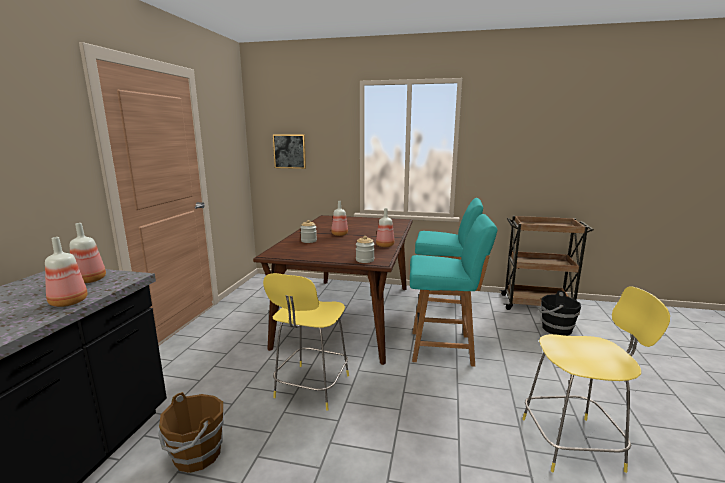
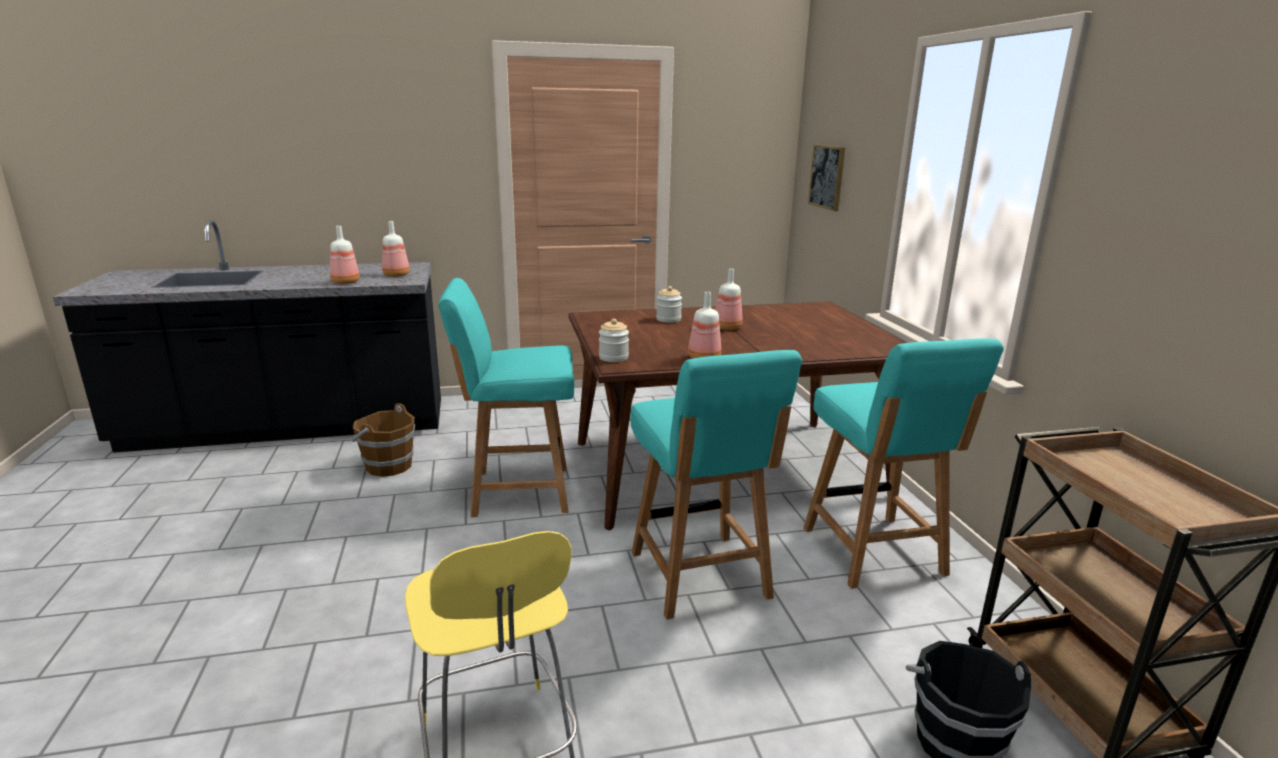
camera: 65 degrees right, 5 degrees up
(311, 388) = (518, 491): yellow stool -> turquoise chair

